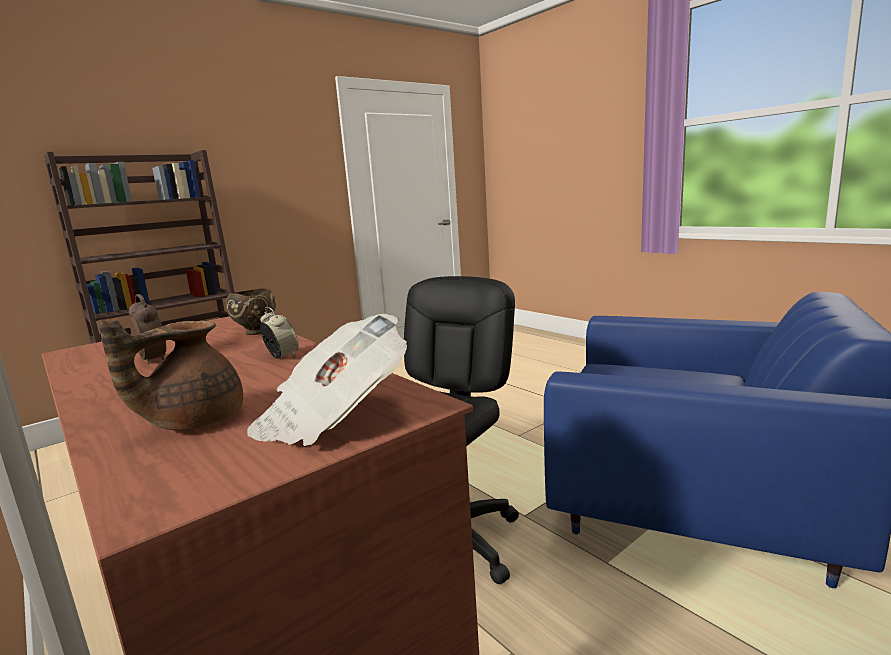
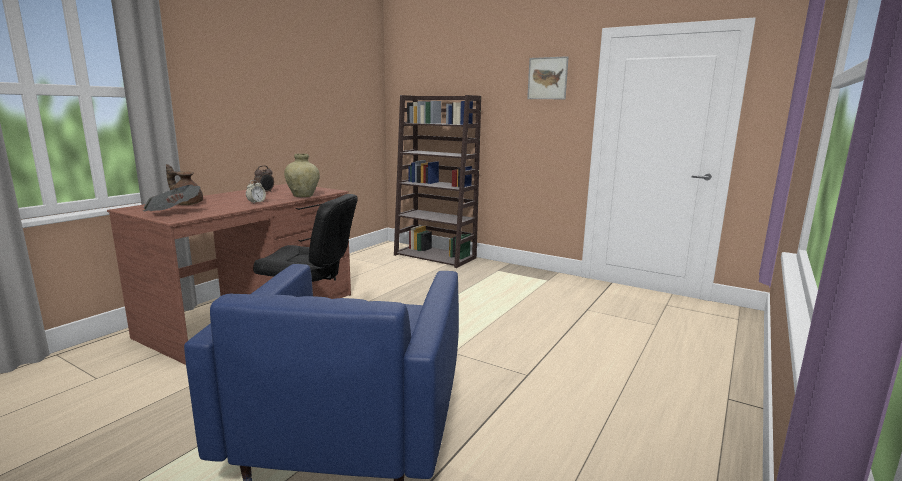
camera: 70 degrees right, 0 degrees up
(256, 332) = (303, 196): brown bowl -> beige vase
(286, 131) = (547, 78): none -> picture

